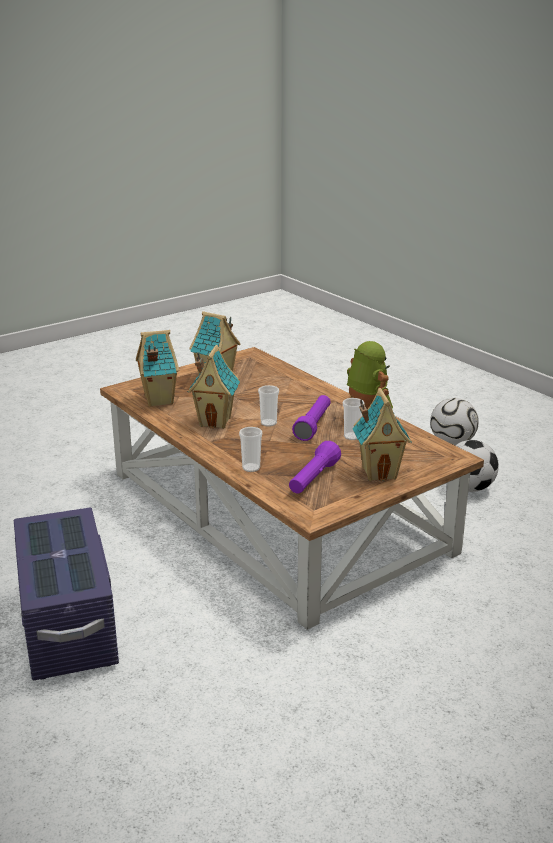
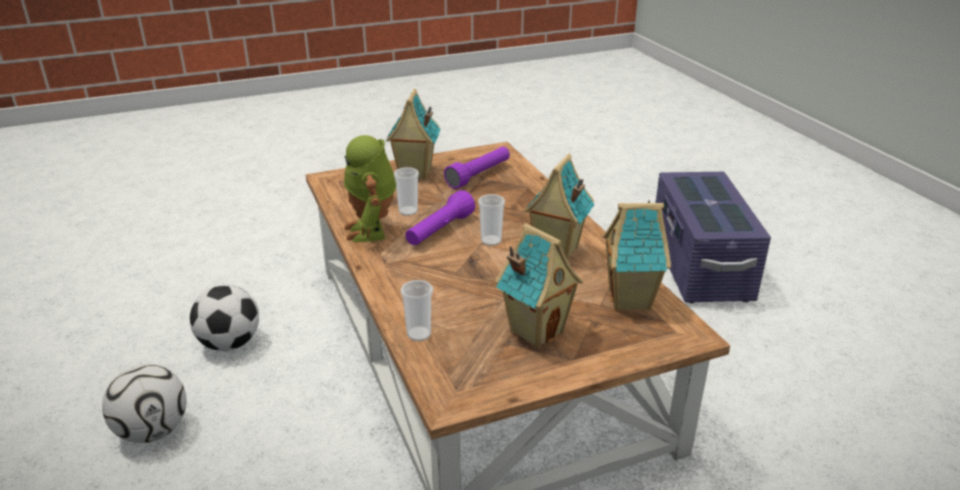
camera: 165 degrees left, 5 degrees up
(251, 468) = (533, 192): cup -> cup (419, 334)

